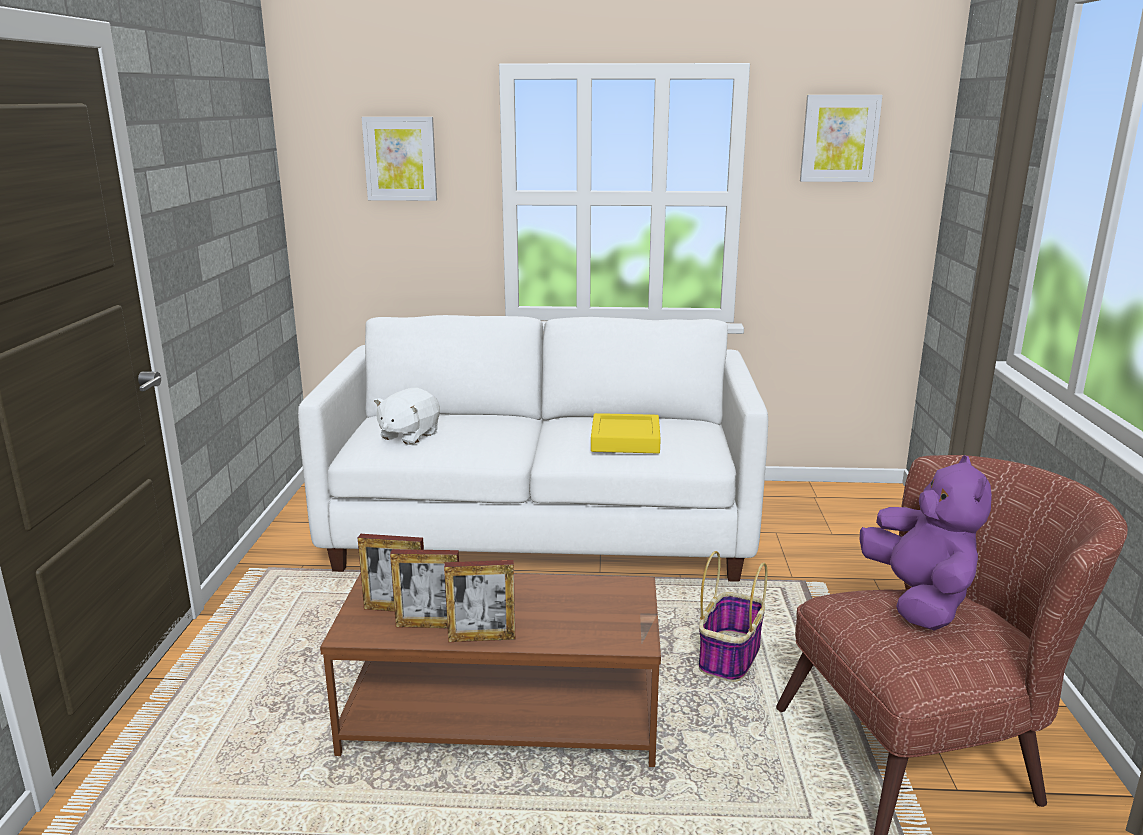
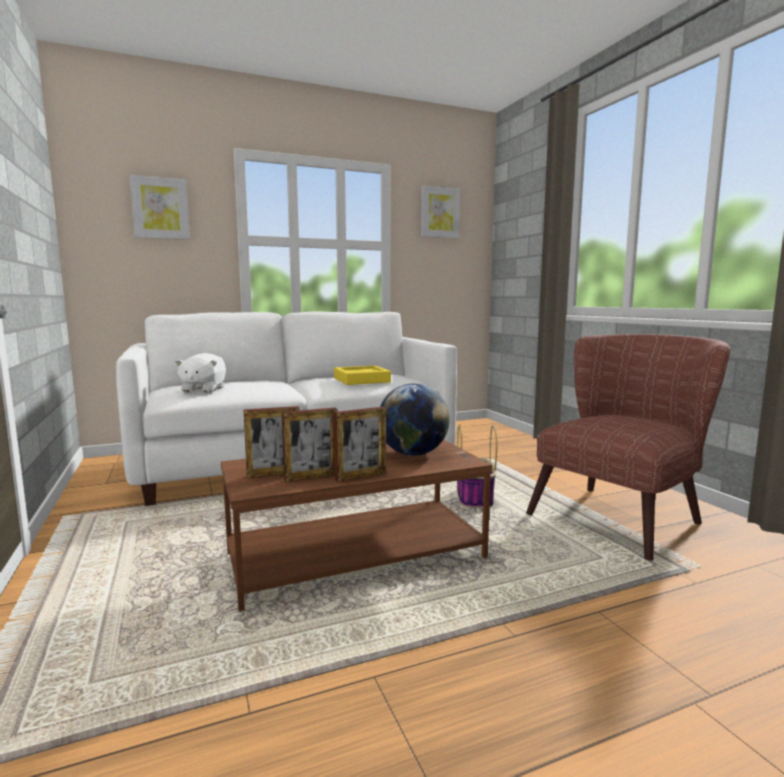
camera: 25 degrees left, 10 degrees down
(583, 608) = (413, 454): none -> globe
(919, 599) = (608, 415): purple plush toy -> none

